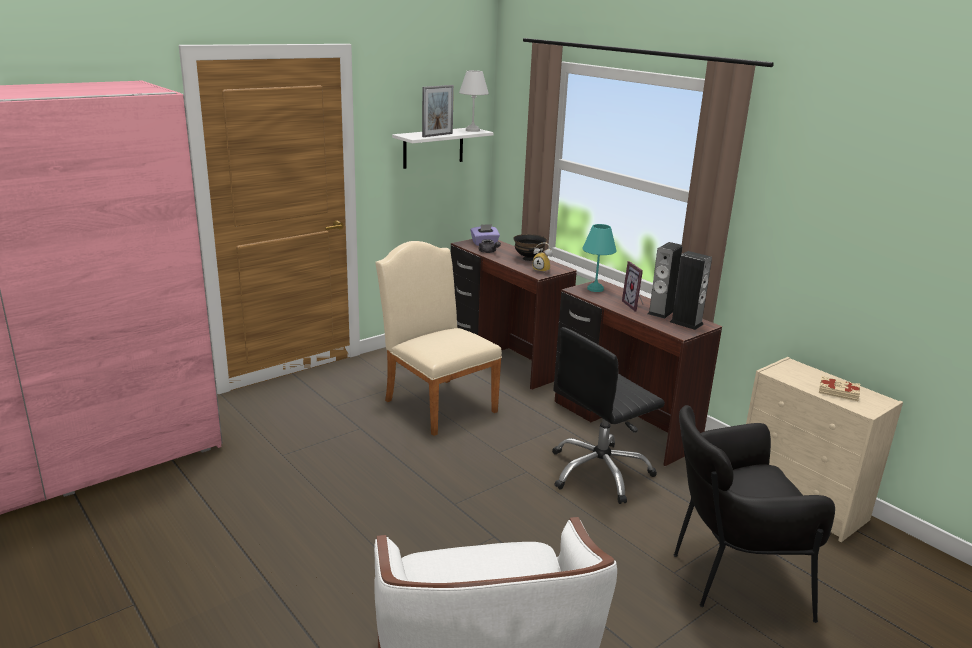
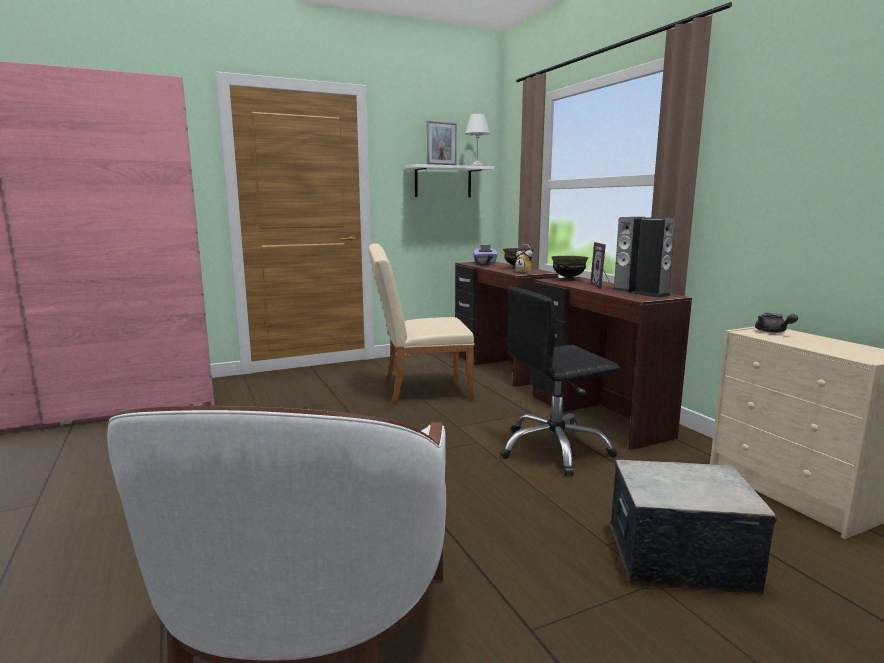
camera: 15 degrees right, 10 degrees down
(436, 402) = (419, 390): beige chair -> beige chair turned 75 degrees counterclockwise
(596, 289) = (568, 279): turquoise table lamp -> black bowl
(729, 577) = (679, 558): black armchair -> storage box
(793, 371) = (773, 332): none -> grey teapot
(838, 392) = (829, 346): beige book -> none

